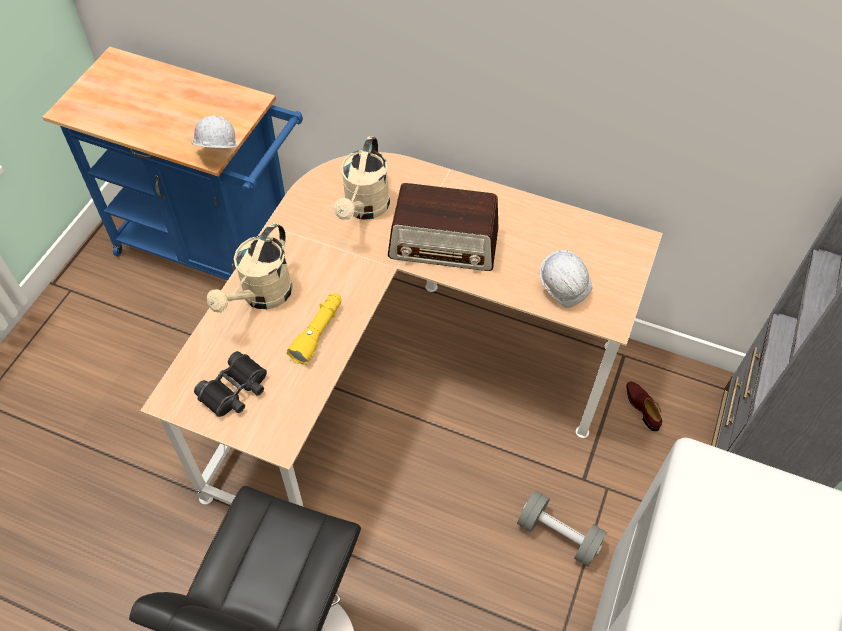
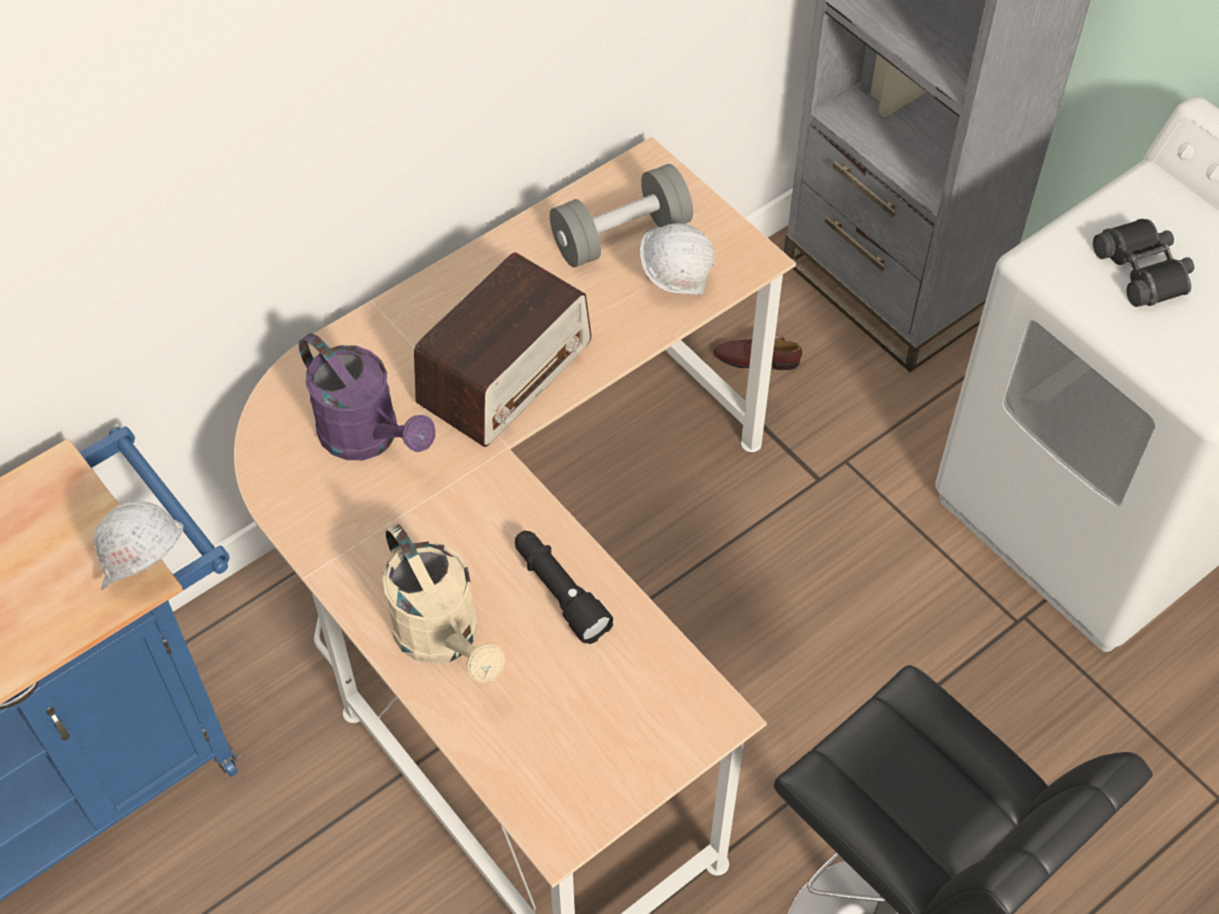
camera: 60 degrees left, 0 degrees up
(235, 390) = (595, 740): black binoculars -> black binoculars (1143, 270)
(318, 332) = (559, 592): yellow flashlight -> black flashlight
(364, 209) = (369, 437): beige watering can -> purple watering can
(559, 535) = (880, 549): grey dumbbell -> grey dumbbell (621, 236)

